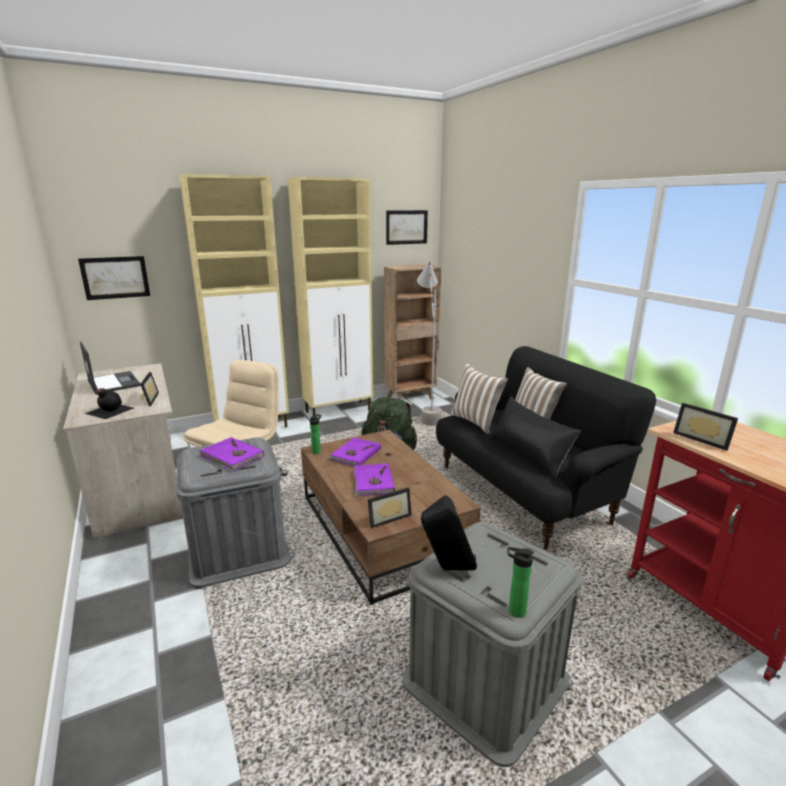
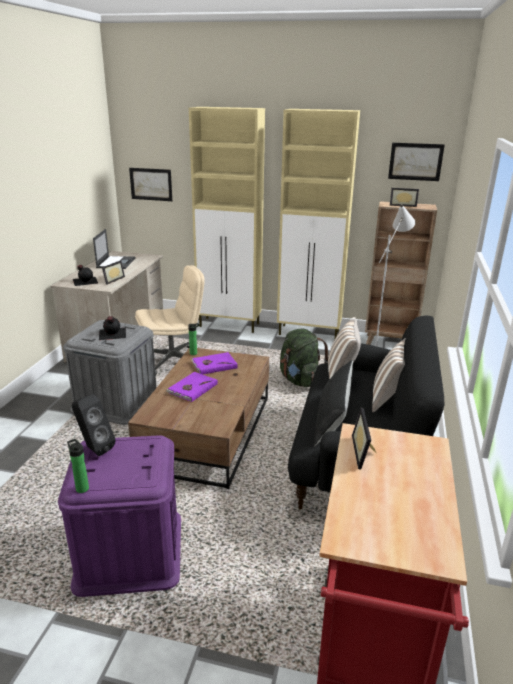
camera: 40 degrees right, 5 degrees up
(232, 457) = (112, 333): purple book -> black bottle
(387, 517) = (161, 414): picture frame -> picture frame (402, 205)
(485, 681) = (130, 551): grey storage box -> purple storage box

